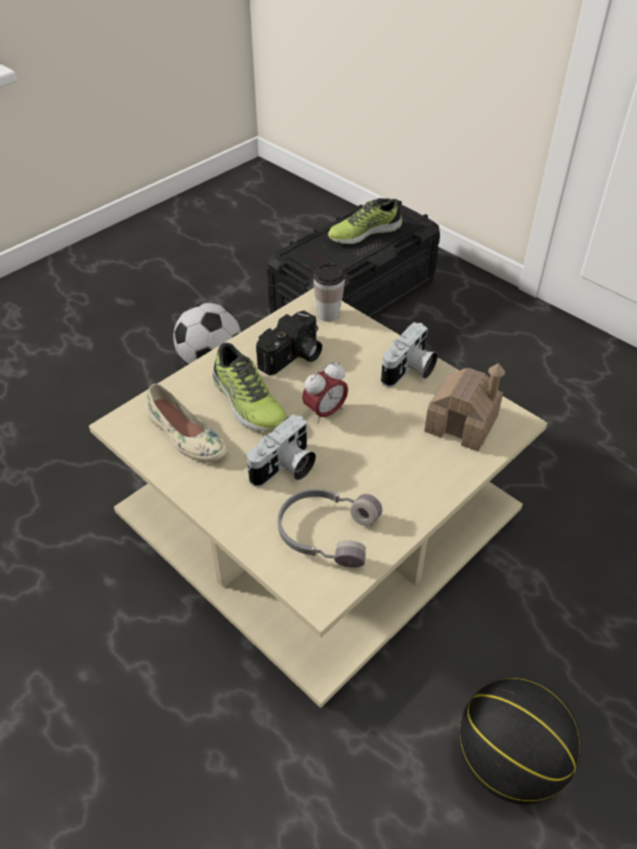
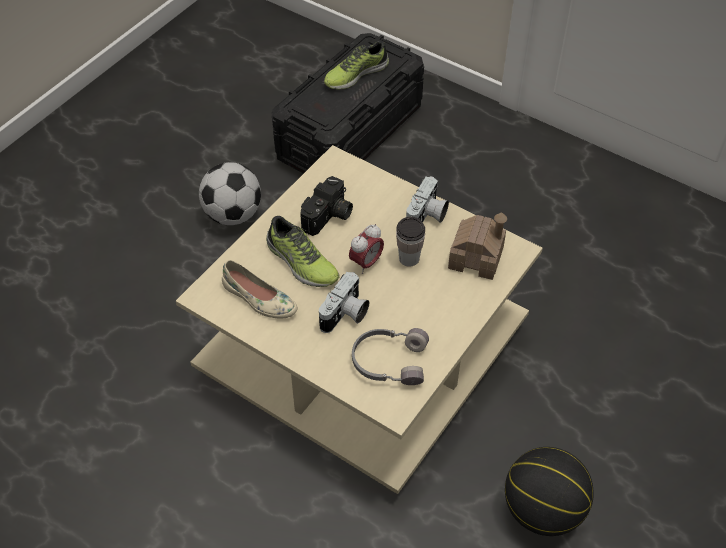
camera: 10 degrees left, 5 degrees up
(328, 314) = (349, 172): cup -> cup (409, 258)

